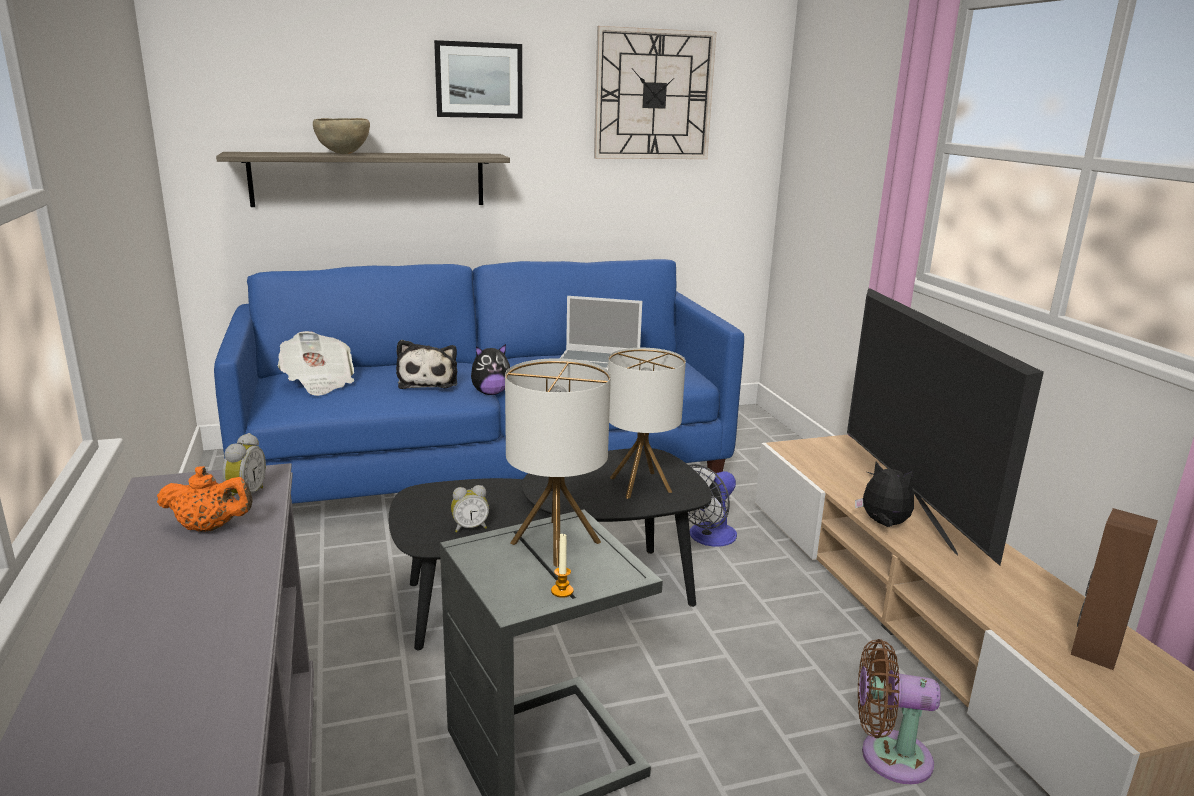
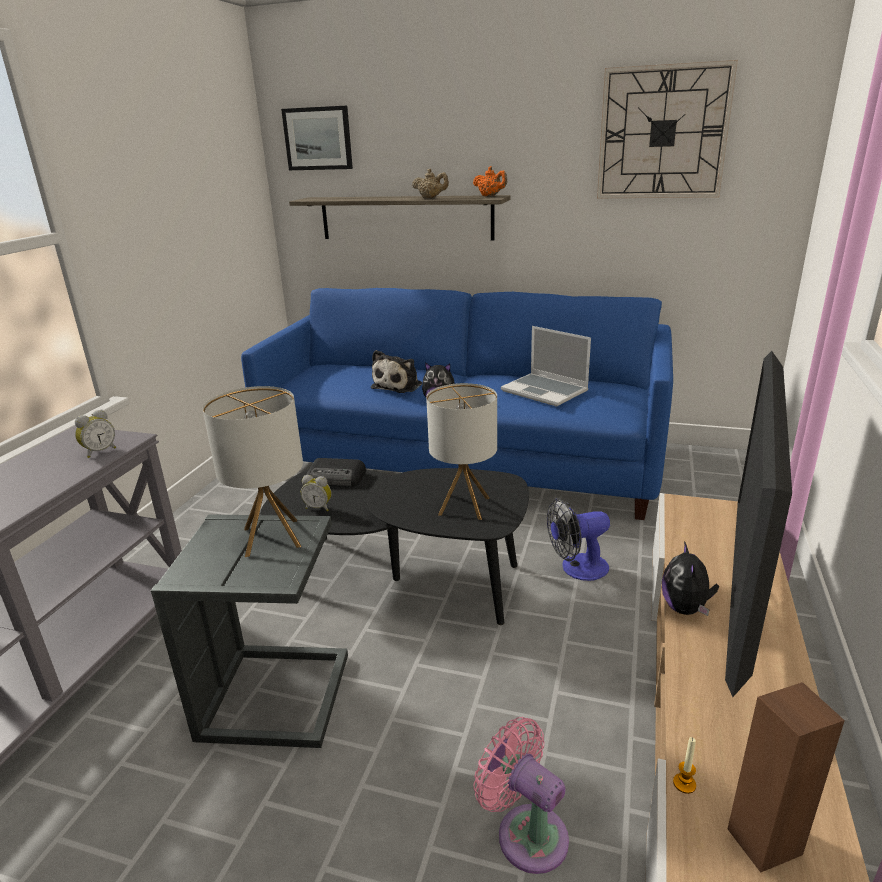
camera: 35 degrees right, 5 degrees up
(210, 528) = (53, 468): orange teapot -> orange teapot (490, 196)
(318, 383) = (327, 375): newspaper -> none
(344, 154) = (379, 198): brown bowl -> none
(416, 155) = (431, 198): none -> beige teapot
(448, 494) = (336, 478): none -> radio
(479, 80) = (493, 130): picture -> picture (318, 138)
(562, 591) = (221, 577): candle -> candle (684, 784)
(883, 524) = (685, 608): plush toy -> plush toy turned 150 degrees counterclockwise
(888, 756) = (526, 832): brown fan -> pink fan

